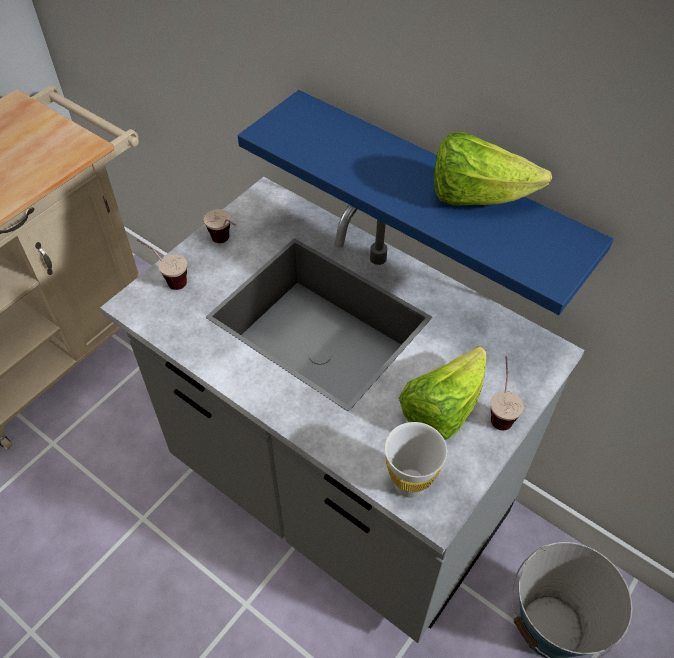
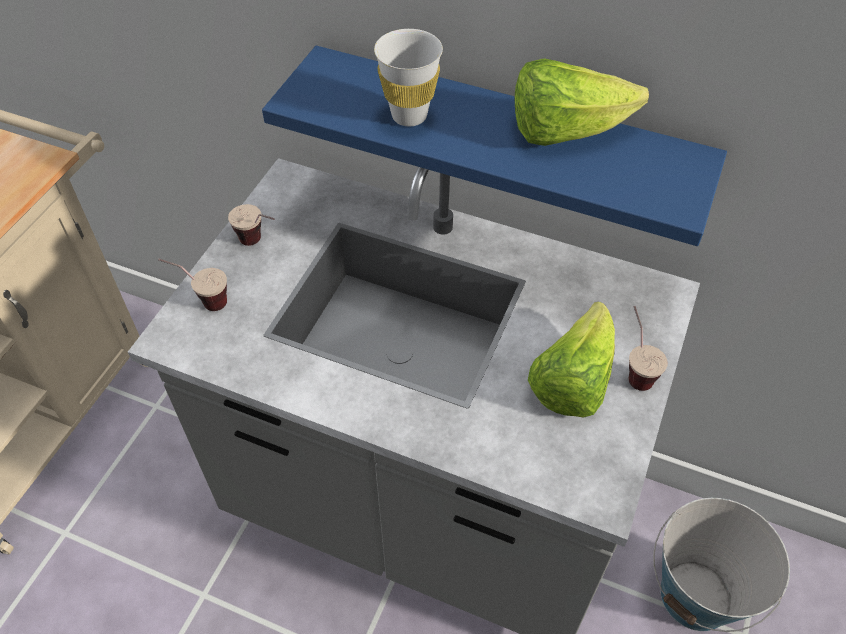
camera: 15 degrees left, 0 degrees up
(409, 483) = (565, 474): white cup -> white cup (409, 116)

